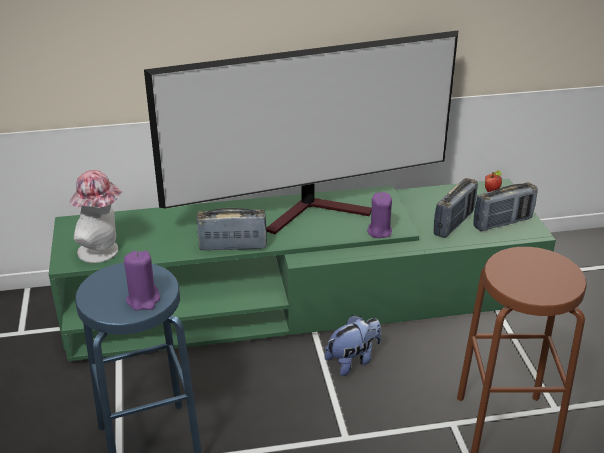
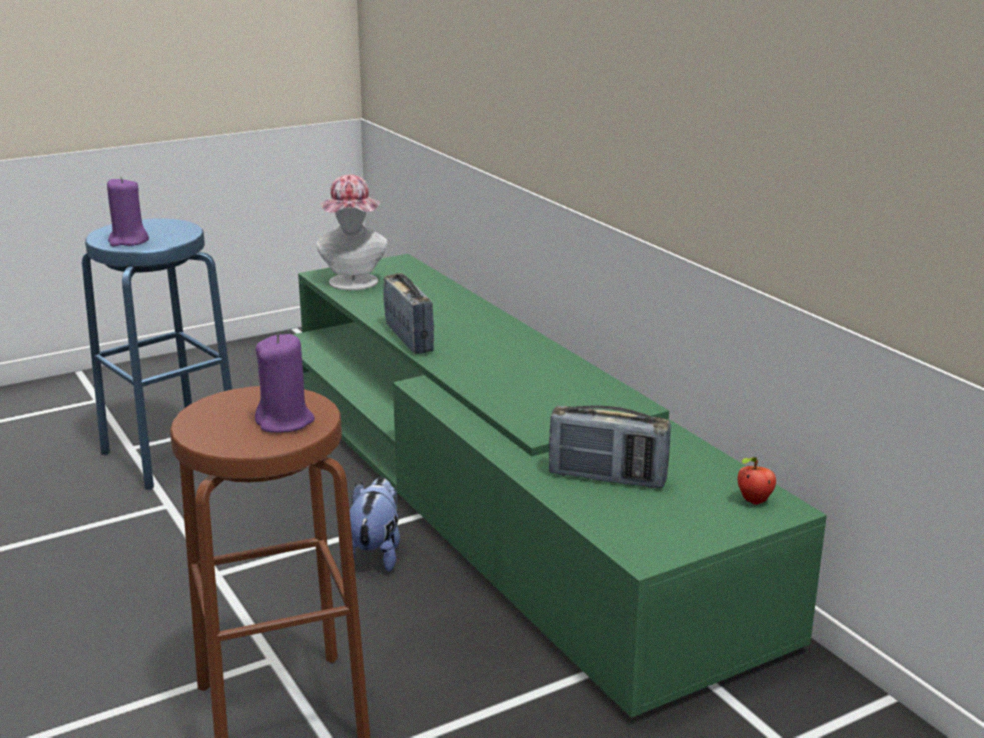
camera: 70 degrees right, 10 degrees down
(316, 211) = (537, 370): television -> none
(353, 360) = (375, 554): plush toy -> plush toy turned 120 degrees counterclockwise
(379, 231) = (518, 417): purple candle -> purple candle (285, 422)
(502, 222) = (650, 521): radio -> none

